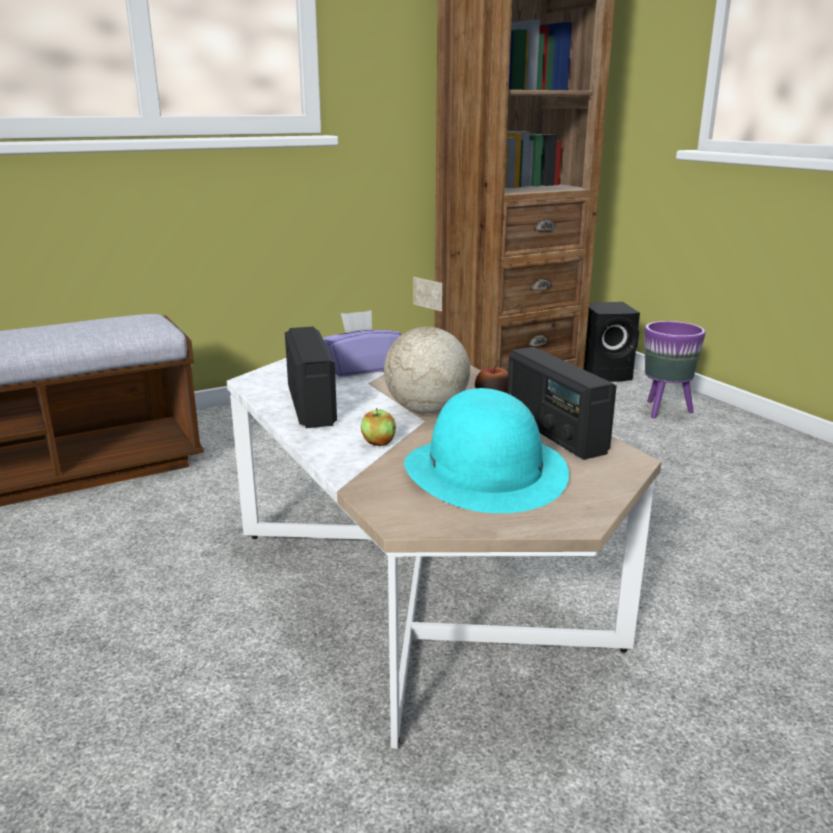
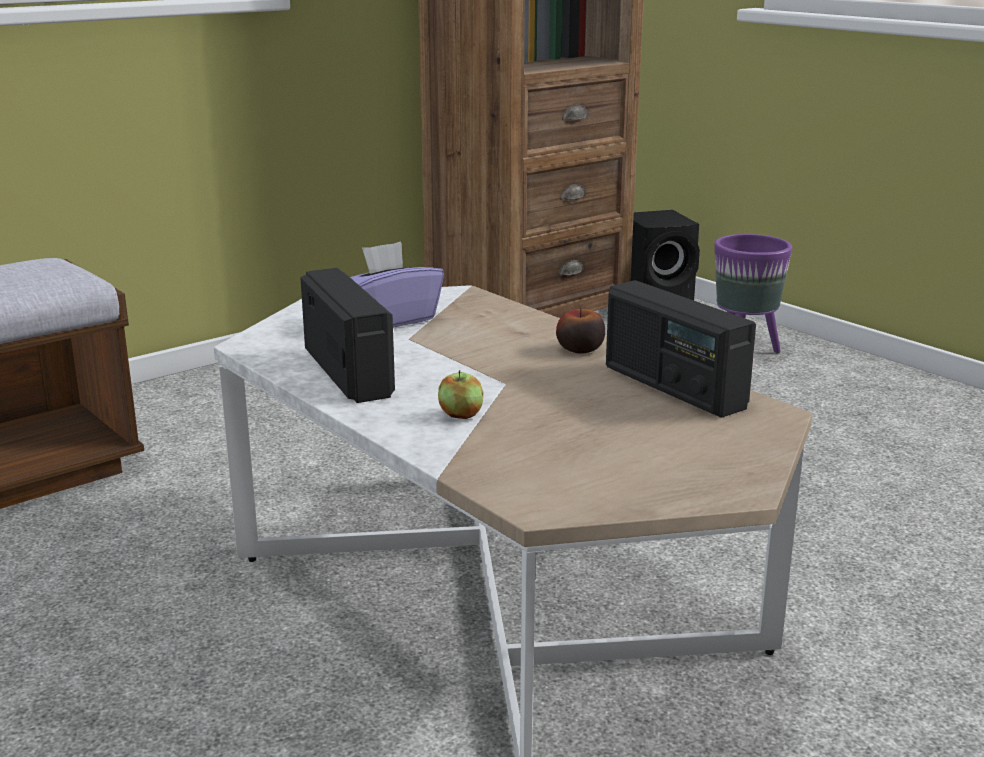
camera: 10 degrees left, 0 degrees up
(426, 411) = (503, 370): globe -> none
(485, 471) = (610, 440): turquoise hat -> none

